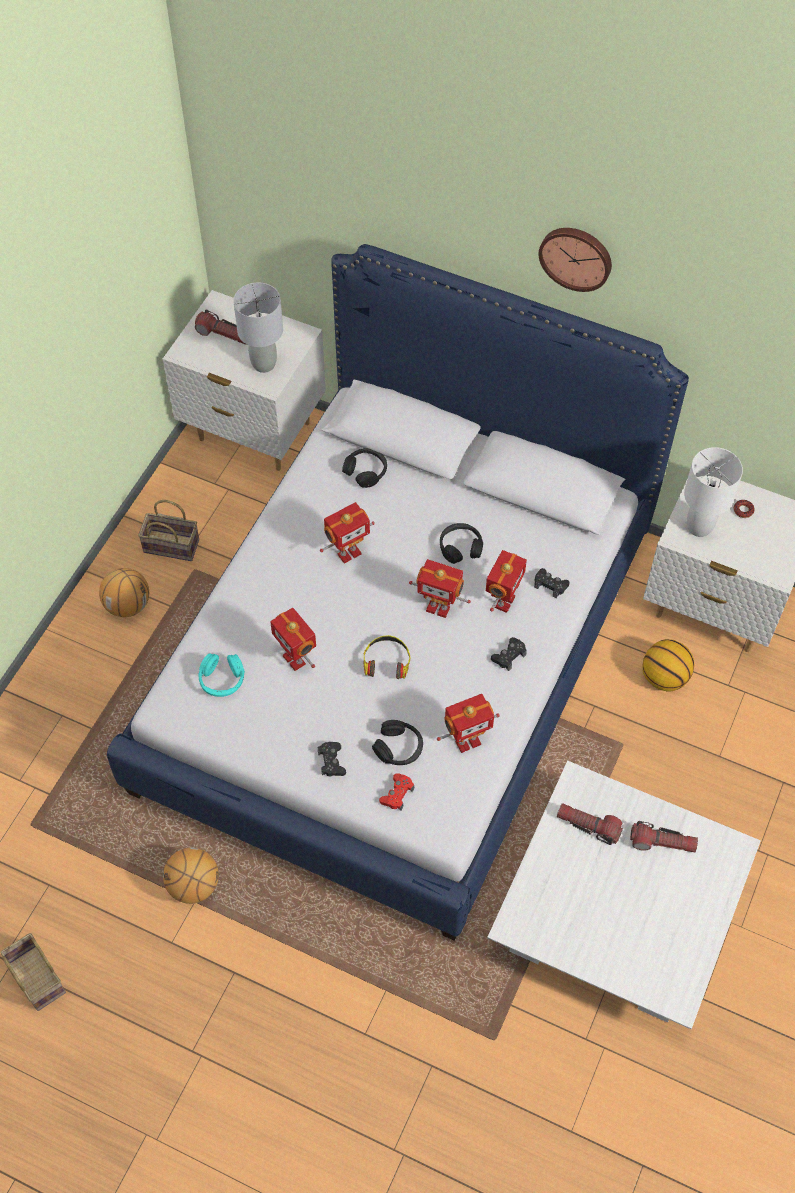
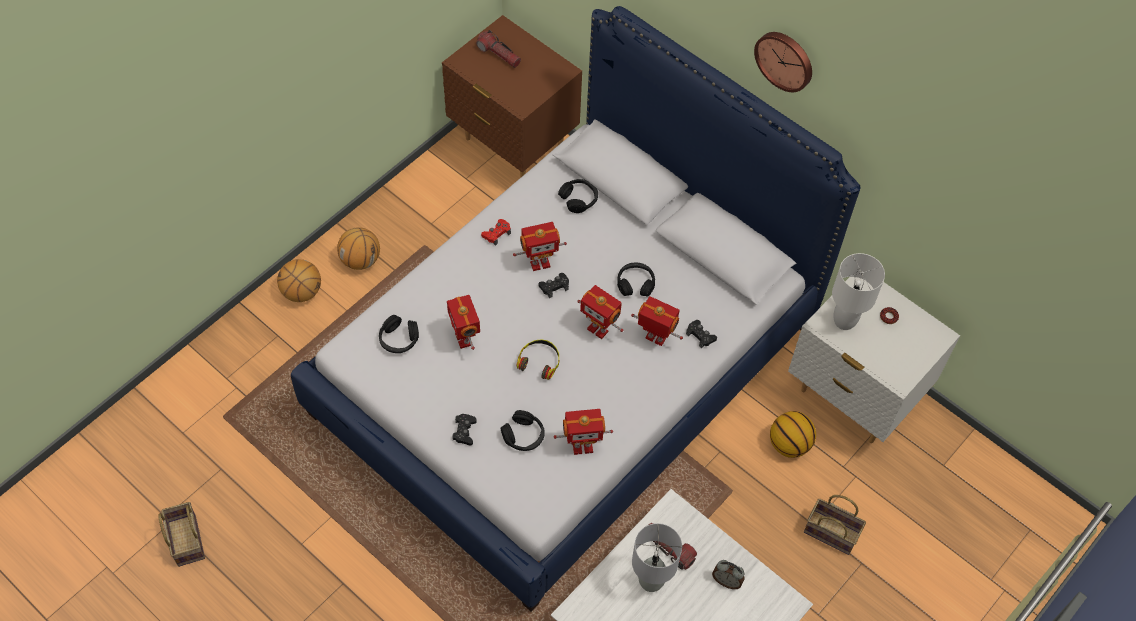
camera: 15 degrees right, 0 degrees up
(173, 545) = (414, 220): basket -> basket (833, 532)
(194, 885) = (335, 503): basketball -> basketball (302, 292)
(222, 680) = (399, 339): turquoise headphones -> black headphones
(254, 432) = (513, 144): white nightstand -> brown nightstand
(263, 364) = (523, 87): grey table lamp -> grey table lamp (650, 581)
(397, 794) = (508, 473): red game controller -> red game controller (496, 234)
(503, 601) = (655, 339): toy robot -> toy robot turned 105 degrees counterclockwise
(509, 656) = (643, 385): black game controller -> black game controller (554, 287)
(662, 843) = (726, 581): flashlight -> alarm clock

